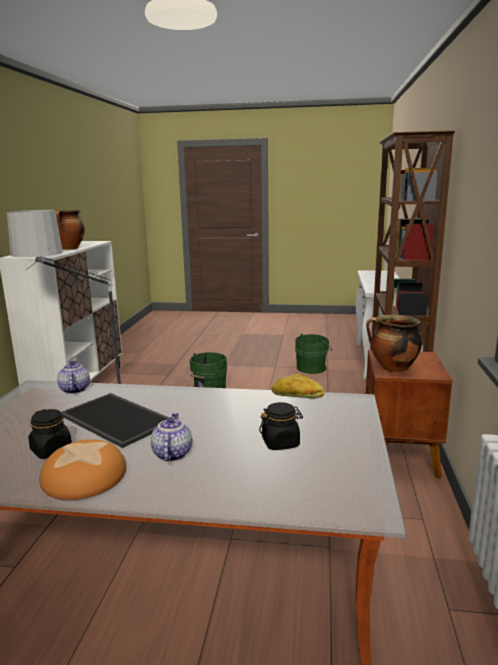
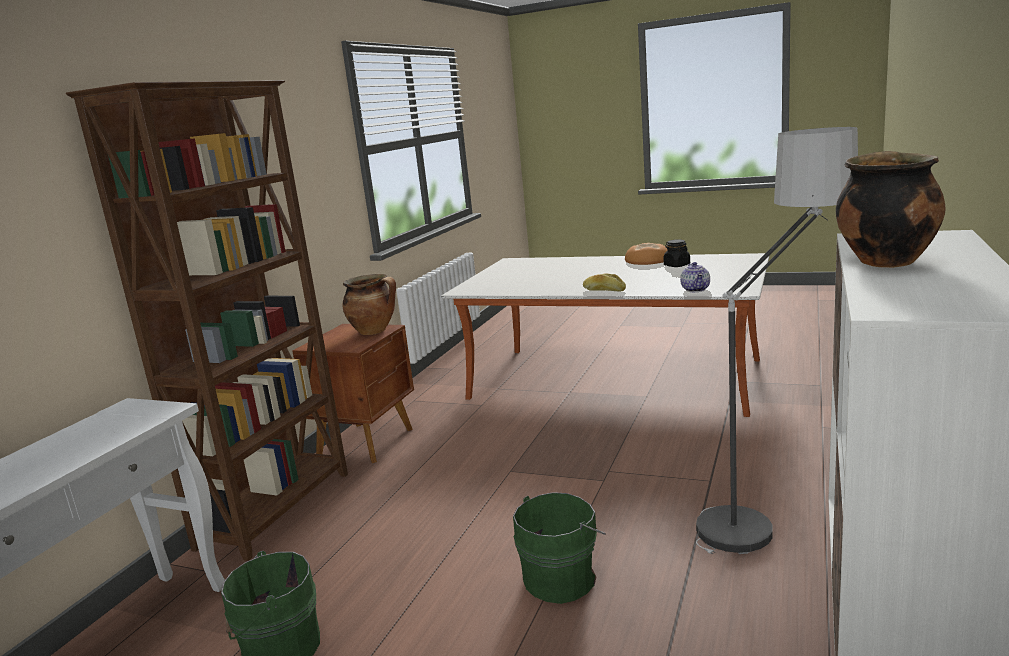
camera: 165 degrees left, 0 degrees up
(118, 419) = (642, 277): tray -> none
(171, 454) = (600, 267): teapot -> none
(281, 443) = (533, 273): black jar -> none
(297, 396) = (501, 291): bread -> bread (604, 290)

